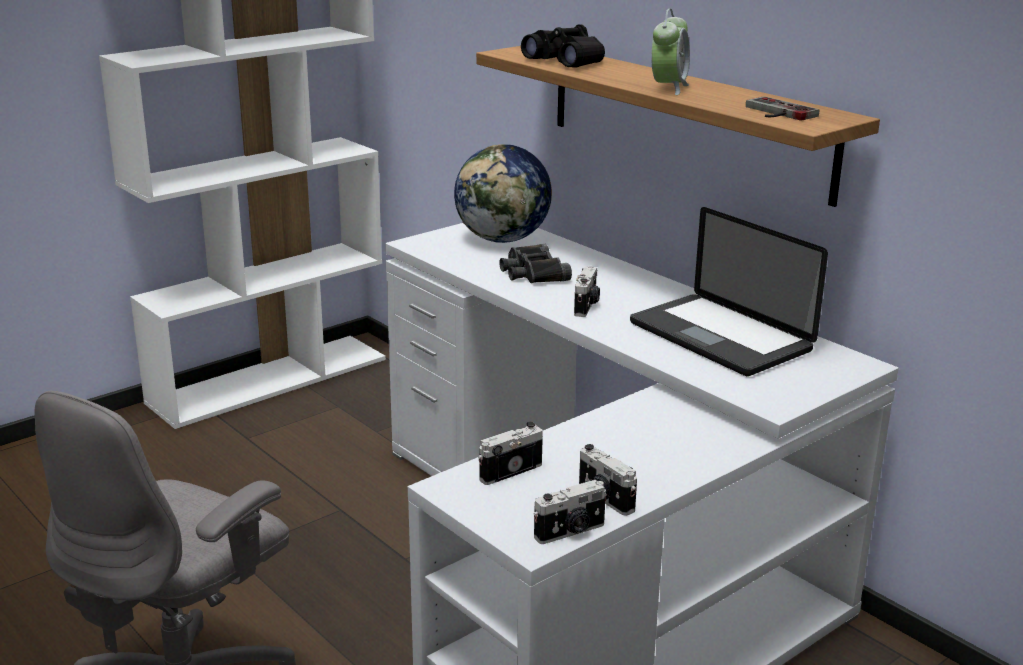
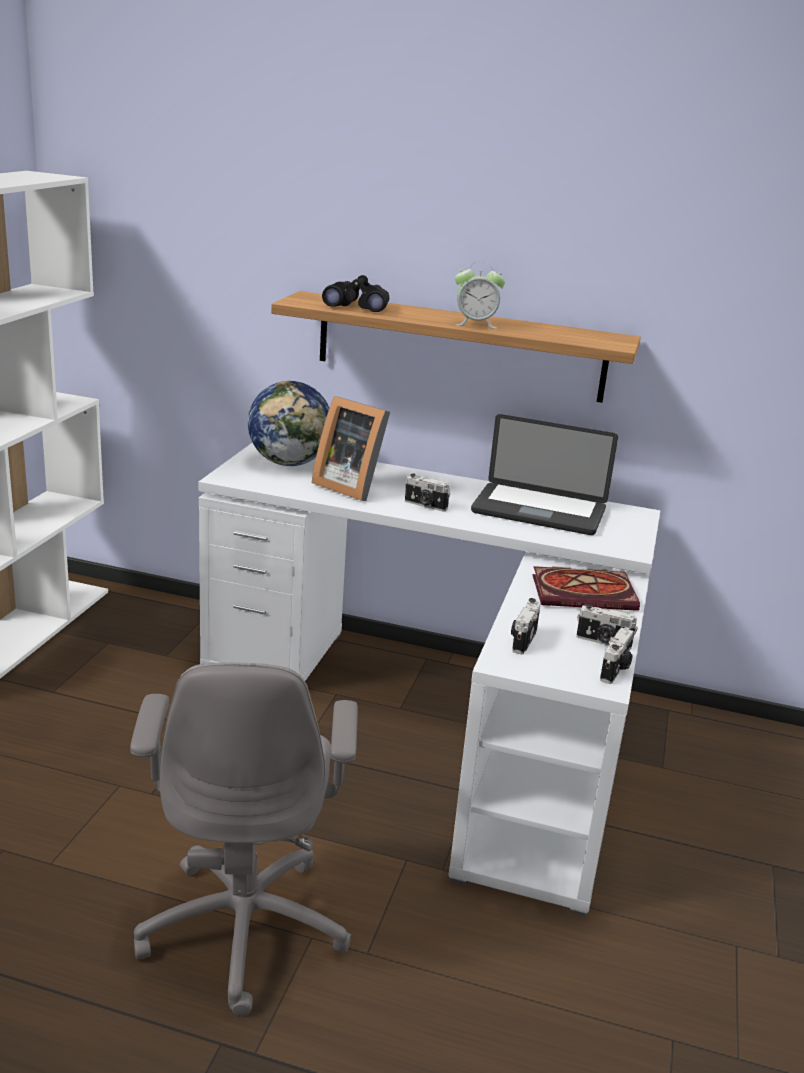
camera: 35 degrees left, 0 degrees up
(532, 272) = (350, 486): black binoculars -> picture frame
(586, 306) = (425, 505): camera -> camera turned 135 degrees clockwise
(667, 441) = (586, 593): none -> book
(668, 88) = (475, 324): alarm clock -> alarm clock turned 105 degrees clockwise
(776, 112) = (579, 337): game controller -> none

